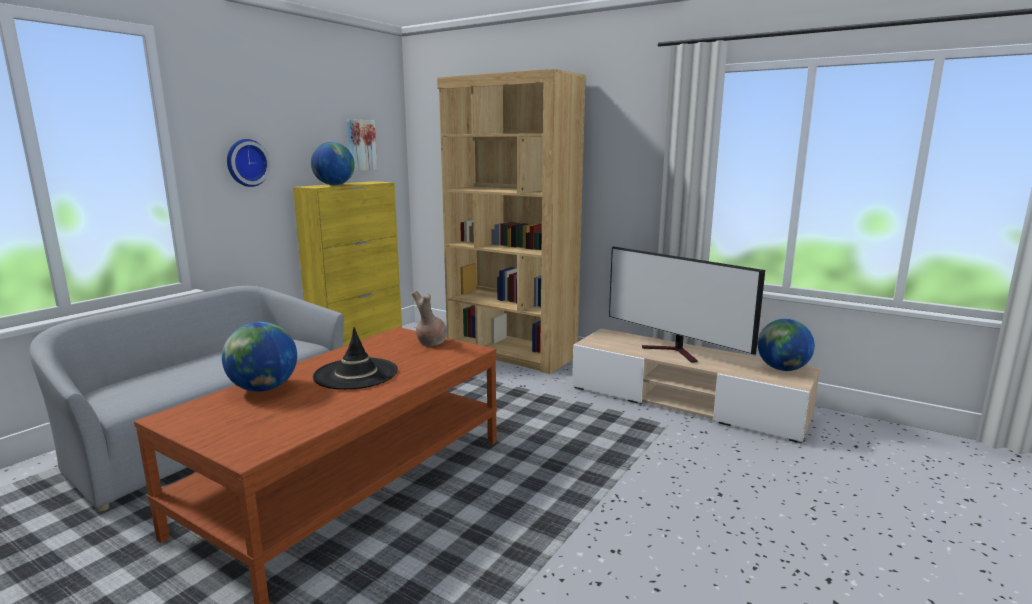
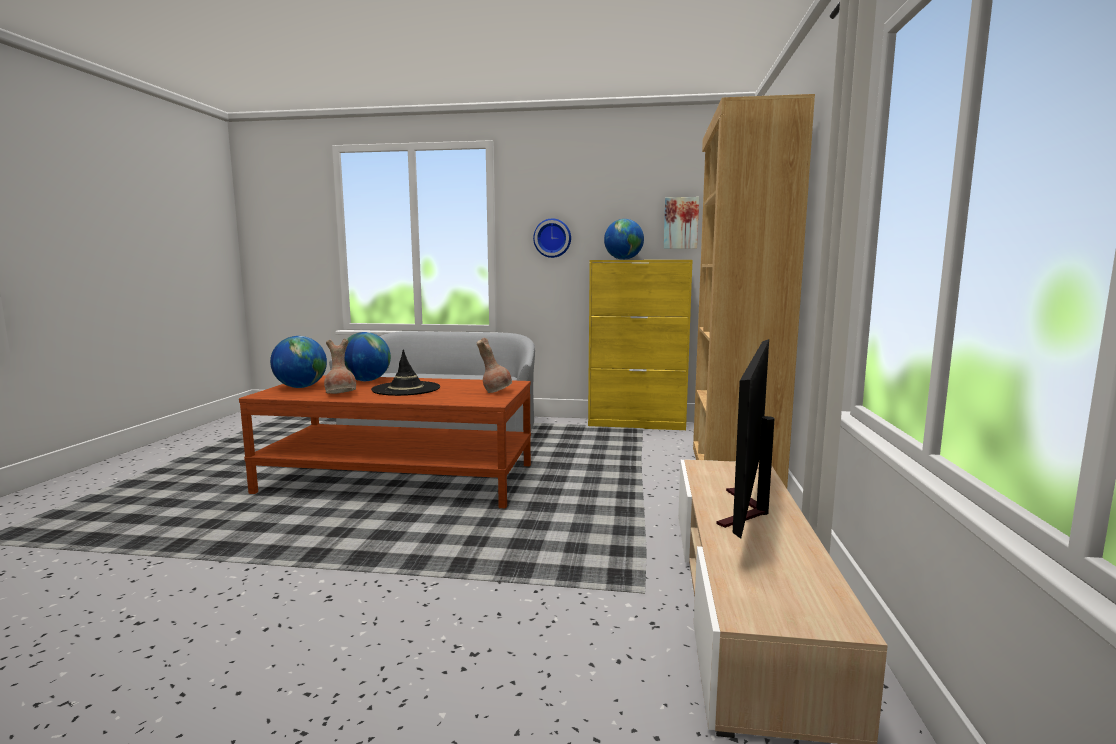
camera: 65 degrees right, 5 degrees down
(334, 406) = (341, 394): none -> brown vase
(782, 369) = (804, 600): globe -> globe (300, 387)

